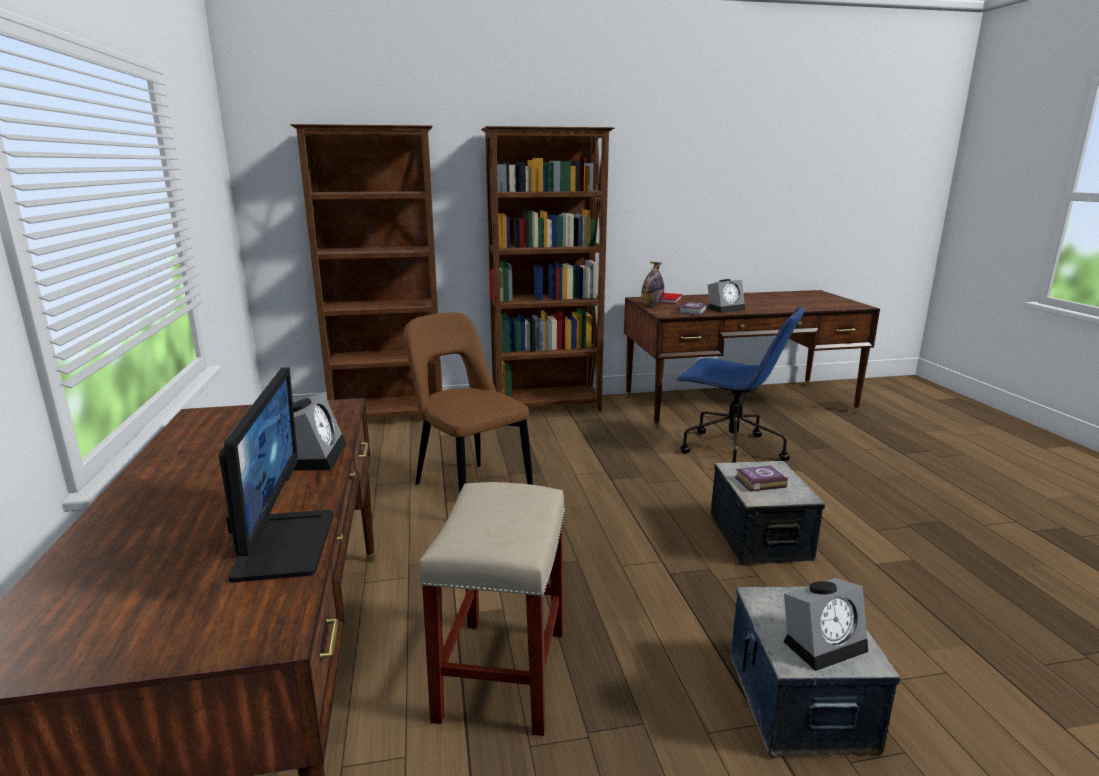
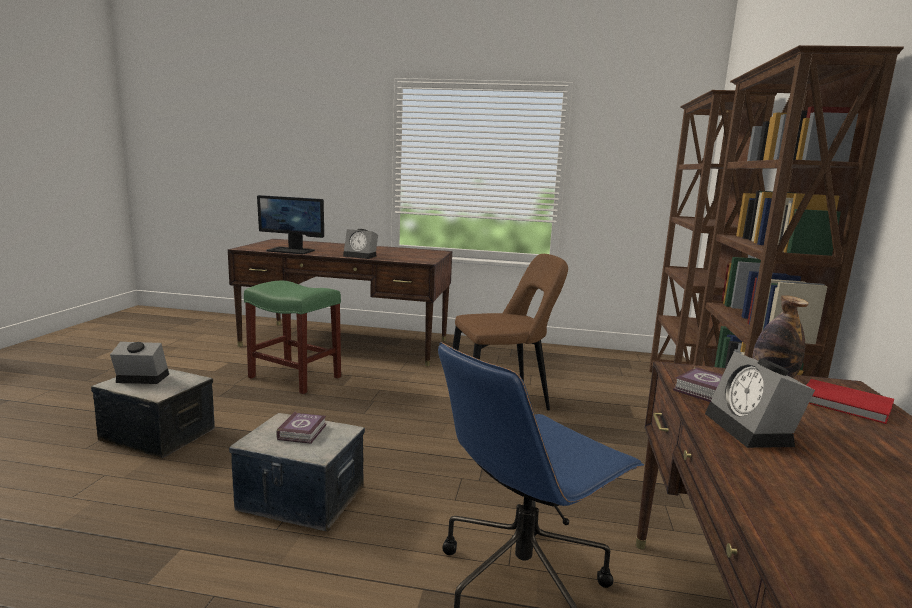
camera: 110 degrees right, 5 degrees down
(502, 675) = (293, 377): beige stool -> green stool
(824, 643) = (140, 379): alarm clock -> alarm clock turned 90 degrees clockwise

